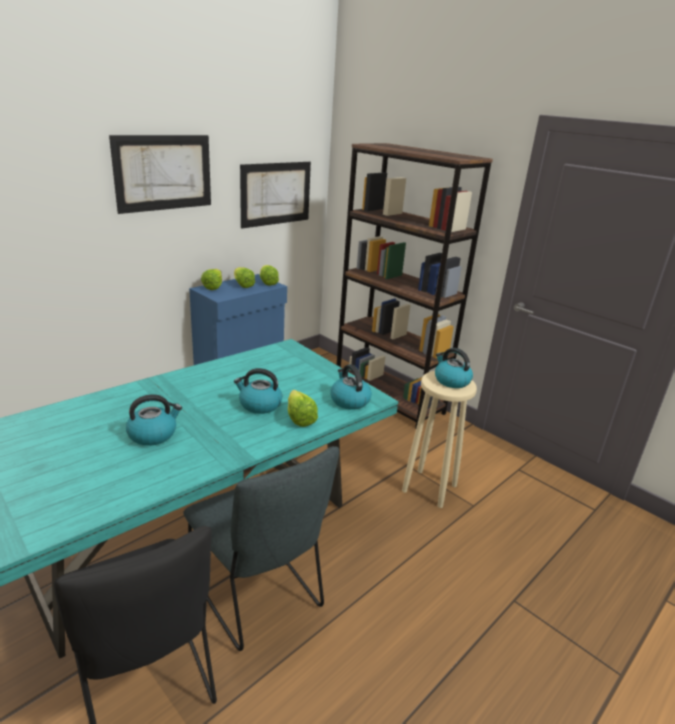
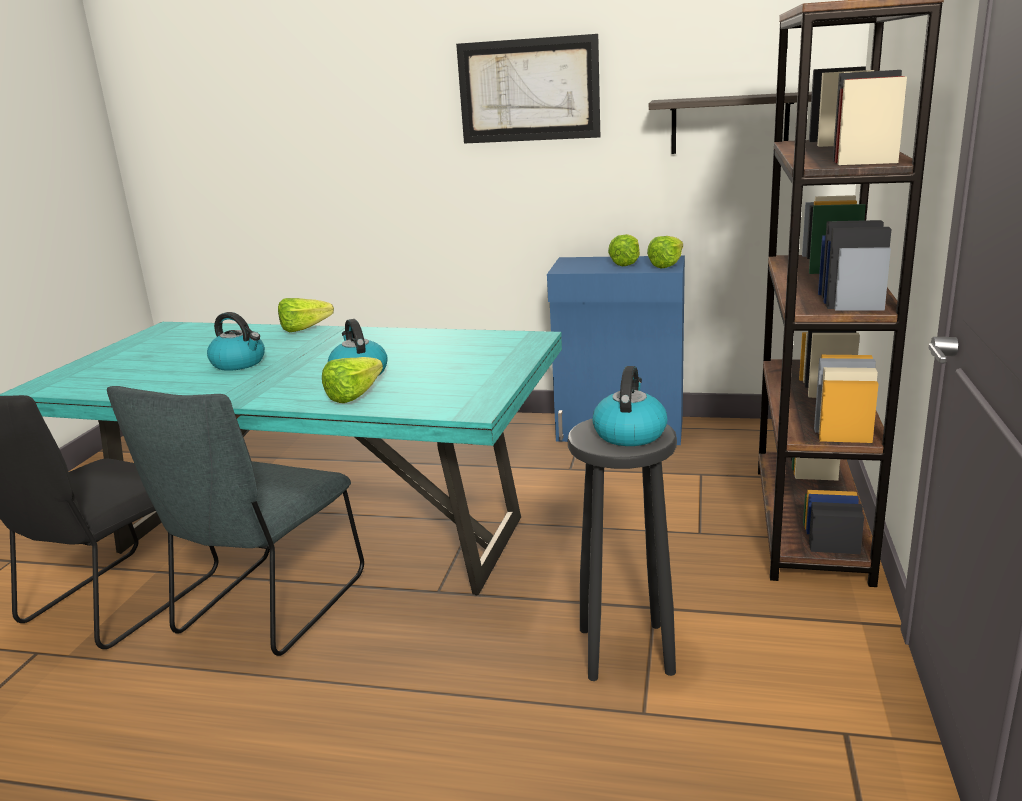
camera: 60 degrees right, 5 degrees down
(215, 286) = (590, 259): lettuce -> lettuce (309, 328)
(276, 193) = (729, 124): picture -> shelf
(349, 400) = (442, 401): kettle -> none
(430, 488) = (625, 651): beige stool -> black stool

